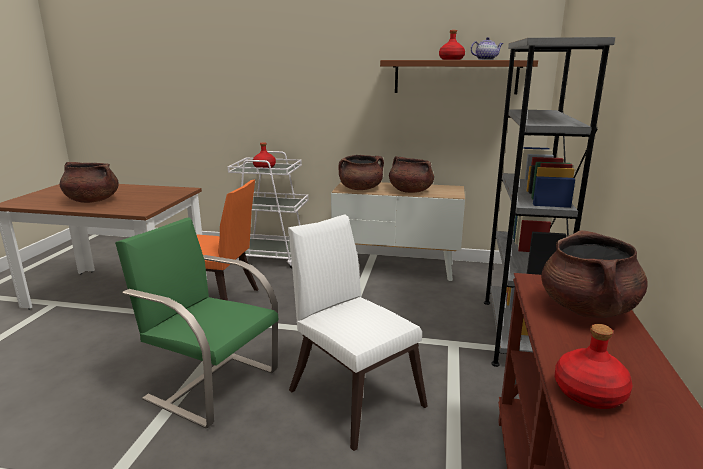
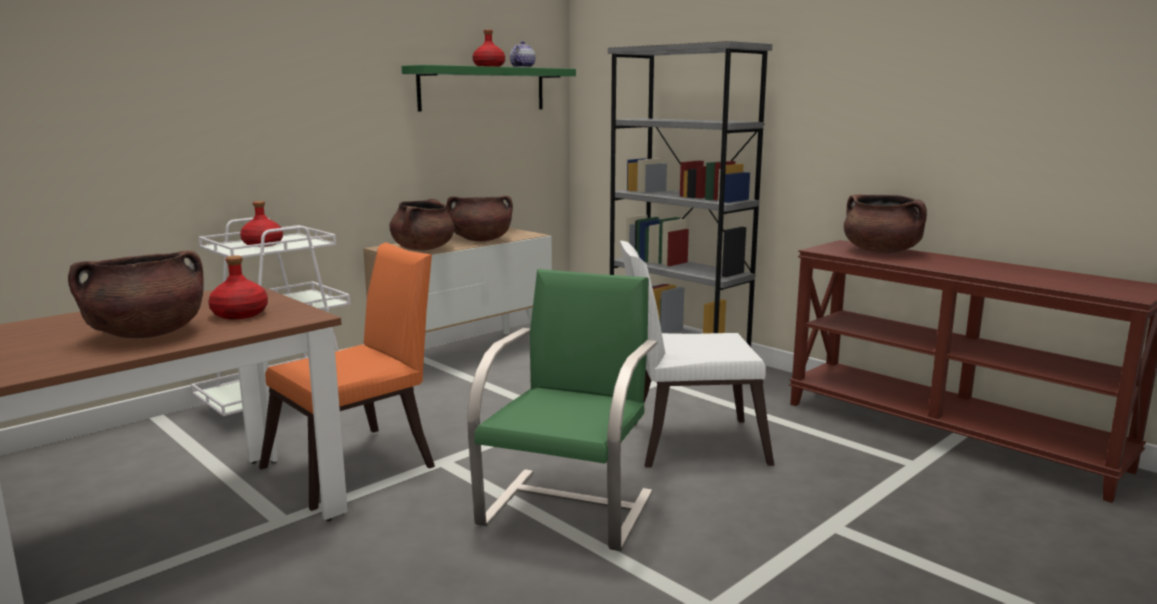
camera: 55 degrees left, 5 degrees down
(211, 383) = (569, 507): green chair -> green chair turned 135 degrees clockwise
(455, 77) = (483, 89): brown shelf -> green shelf
(589, 392) = (988, 272): red bottle -> red bottle (240, 314)

